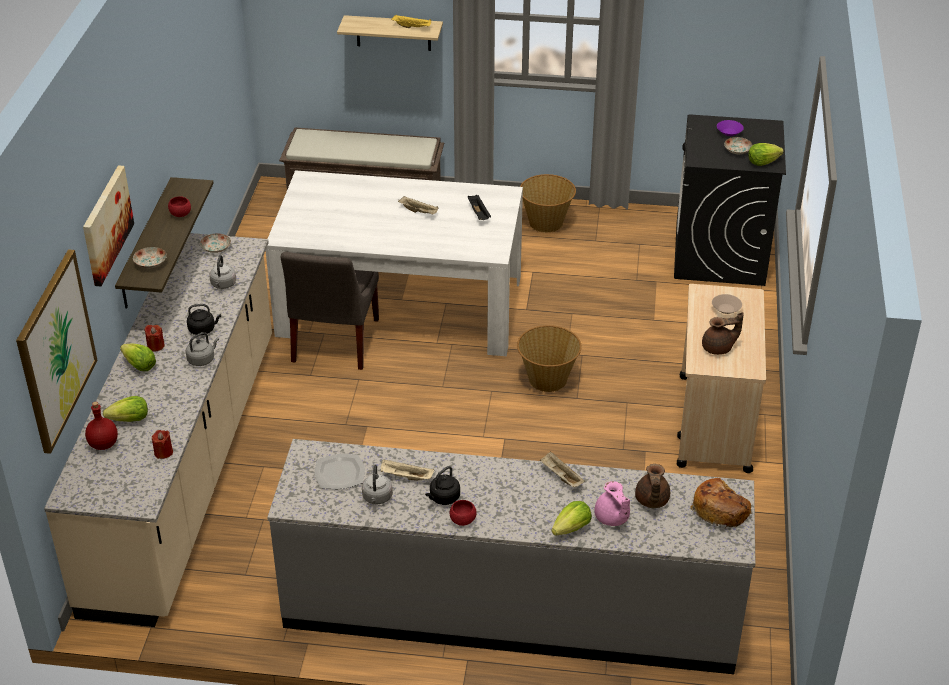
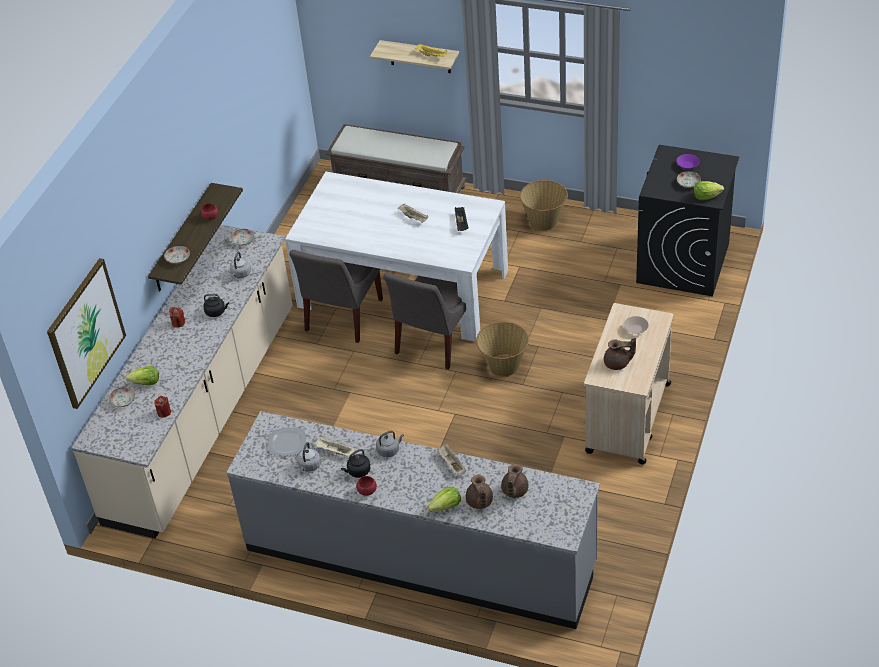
camera: 15 degrees right, 5 degrees up
(104, 444) = (123, 401): red bottle -> plate
(106, 224) = (139, 232): picture -> none
(139, 366) = (163, 339): lettuce -> none
(202, 359) = (210, 337): grey kettle -> grey kettle (389, 450)
(454, 361) = (433, 342): none -> grey chair
(612, 518) = (479, 502): pink teapot -> brown teapot
(720, 509) = (565, 504): bread -> none

